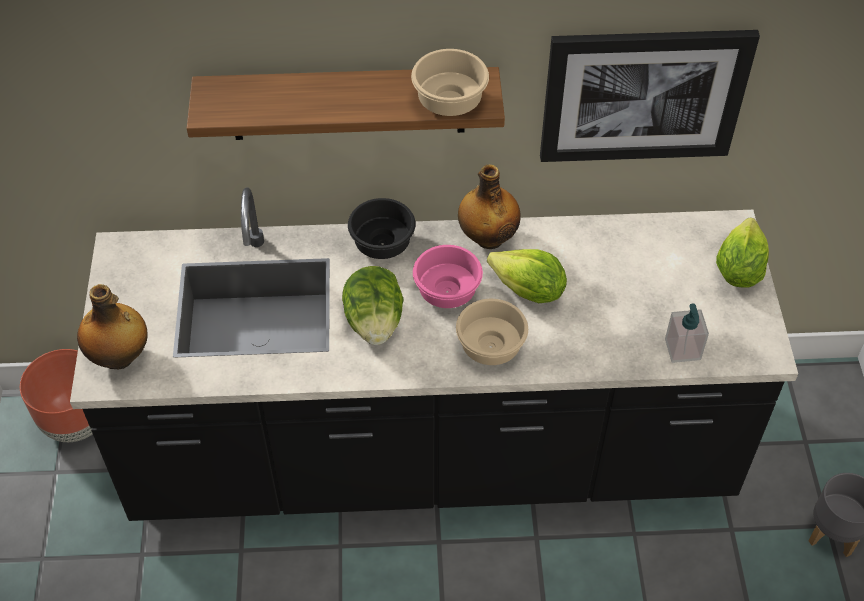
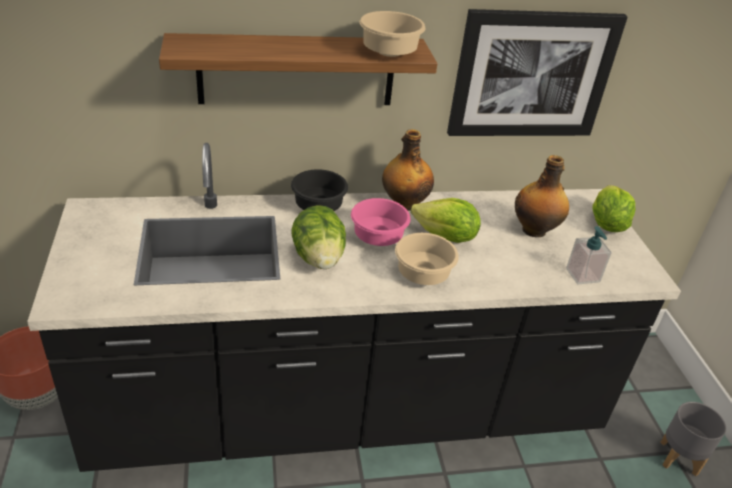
camera: 10 degrees left, 15 degrees down
(120, 357) = (82, 285): bottle -> bottle (535, 230)

